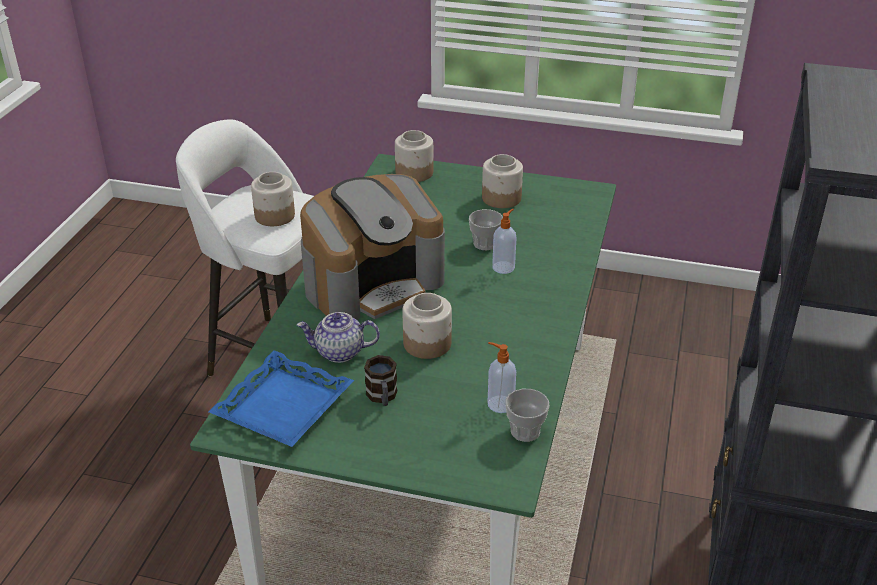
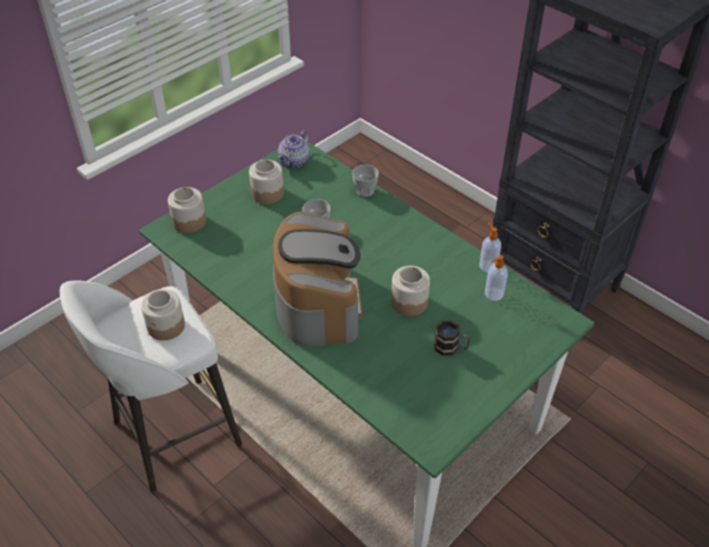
camera: 60 degrees left, 10 degrees up
(282, 406) = (426, 405): blue tray -> none
(339, 352) = (387, 352): teapot -> teapot (294, 161)
(504, 267) = (352, 229): soap dispenser -> soap dispenser (487, 266)
(525, 431) = (525, 294): cup -> cup (365, 191)

